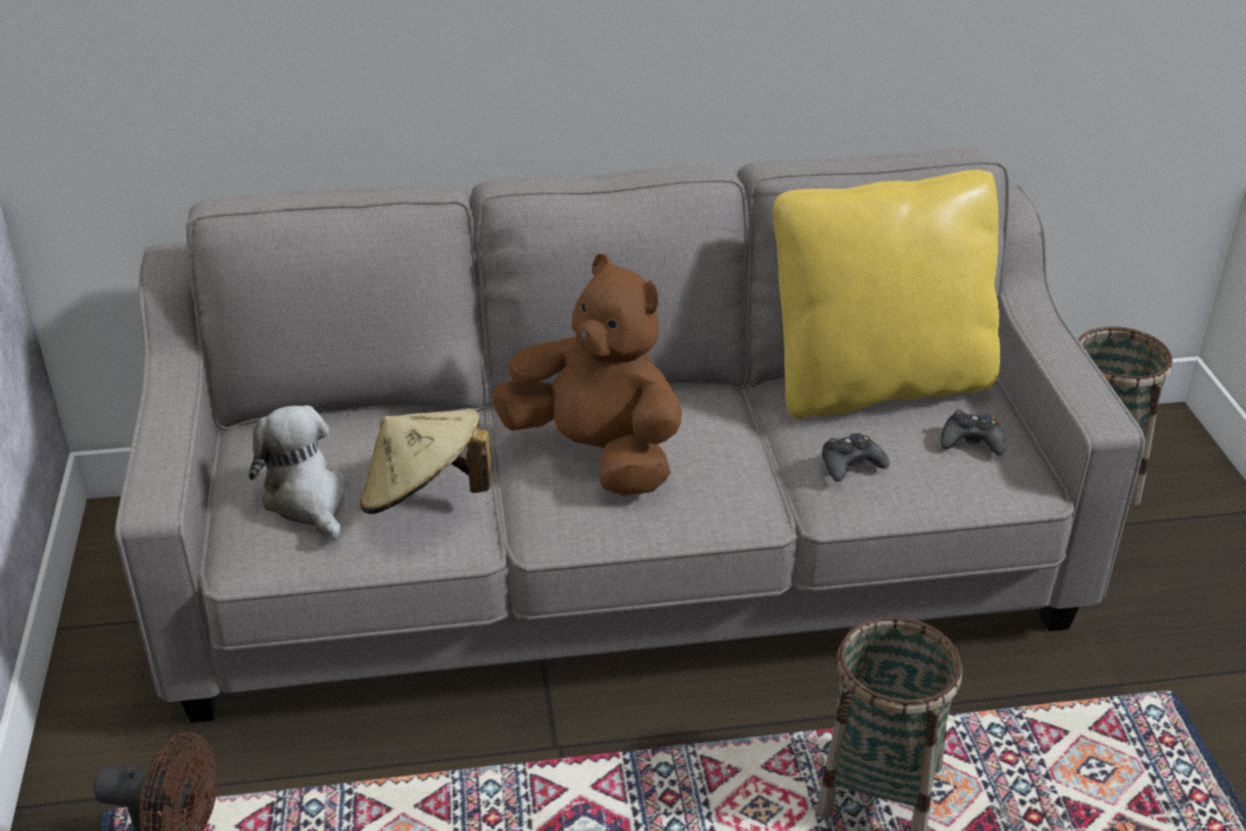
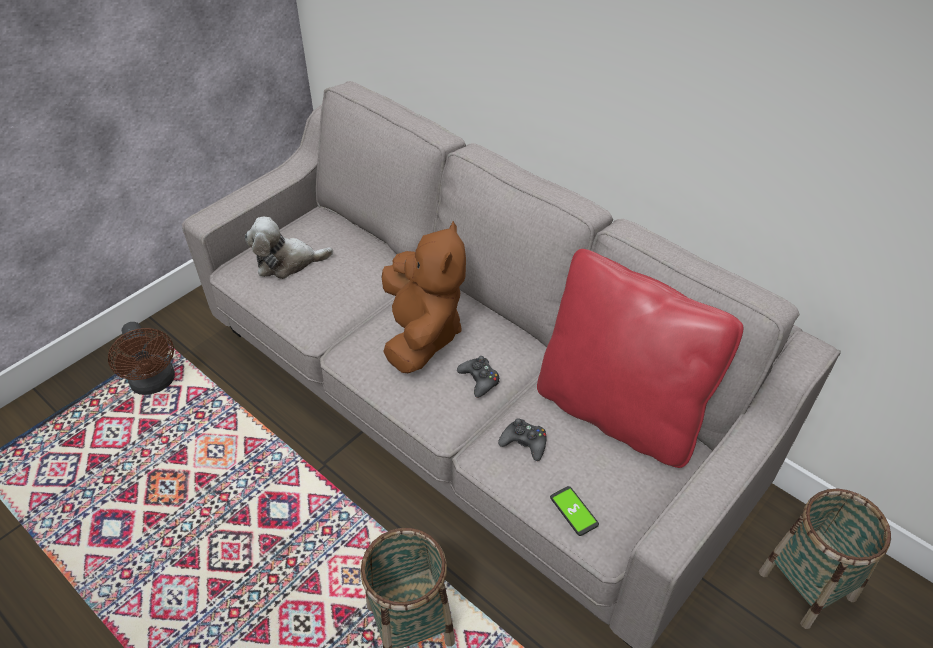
camera: 50 degrees right, 10 degrees up
(307, 500) = (287, 262): plush toy -> plush toy turned 120 degrees counterclockwise
(424, 498) = (325, 297): beige hat -> none
(878, 384) = (618, 412): yellow pillow -> red pillow
(971, 442) = (611, 488): black game controller -> black game controller (479, 380)
(973, 481) = (574, 511): none -> phone

